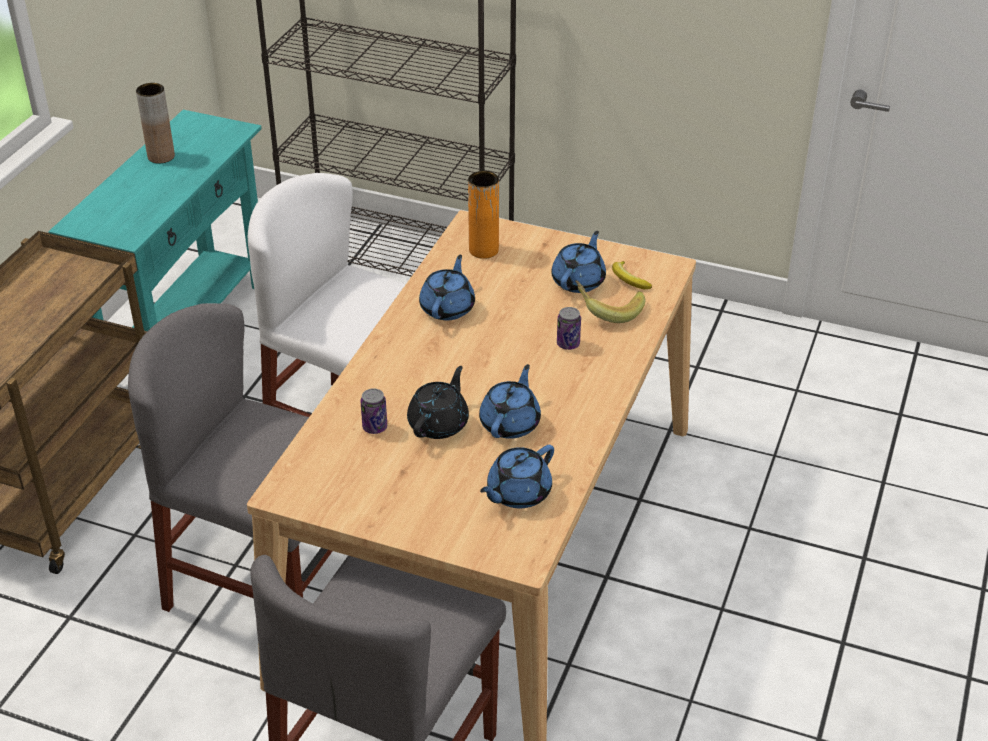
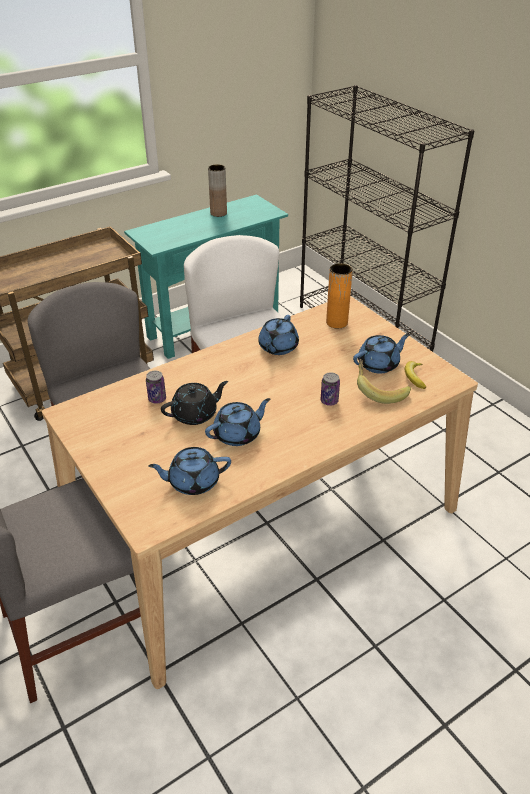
camera: 35 degrees right, 0 degrees up
(448, 308) = (277, 347): blue teapot -> blue teapot turned 150 degrees clockwise

